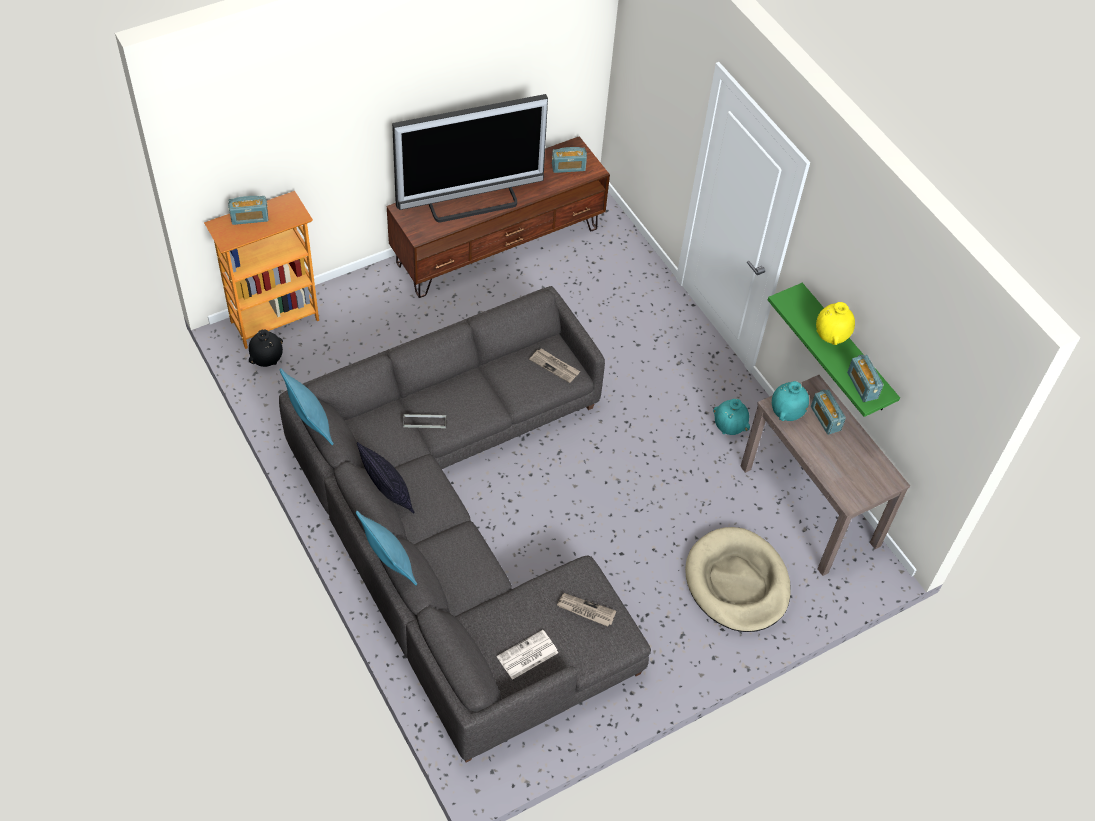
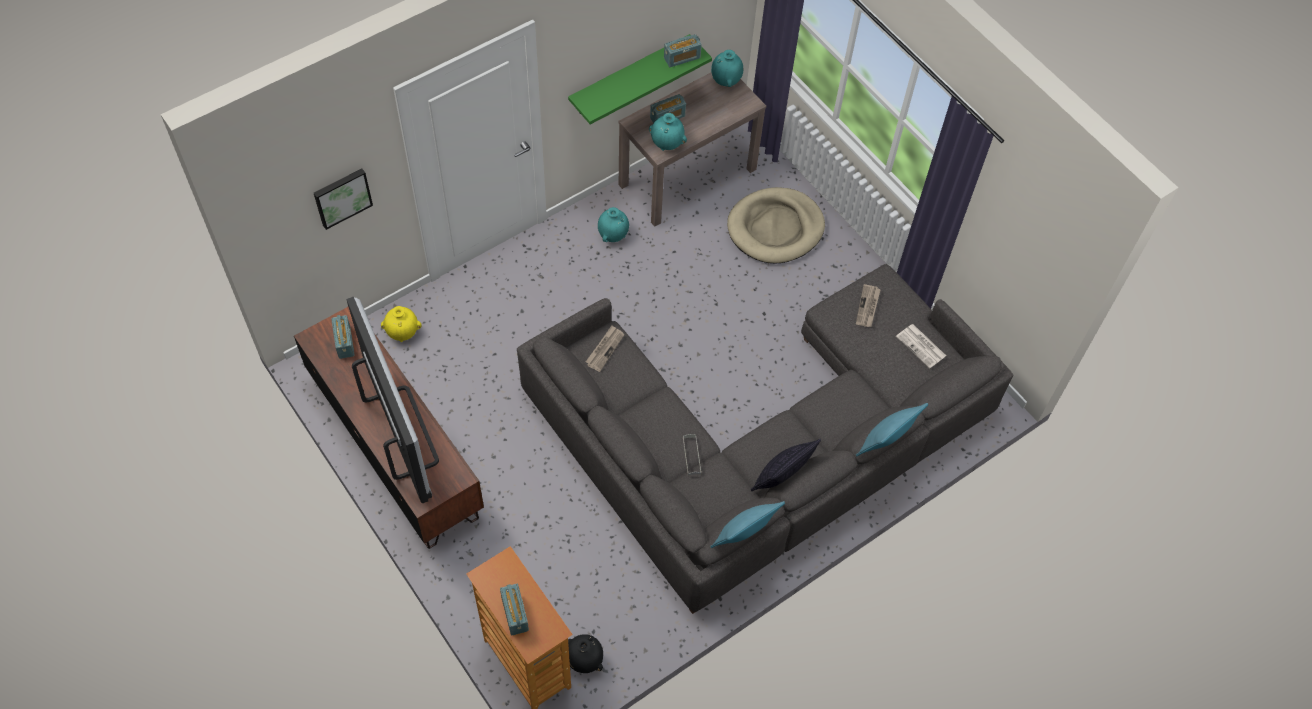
camera: 95 degrees left, 5 degrees up
(663, 100) = (342, 197): none -> picture
(831, 337) = (631, 77): yellow vase -> yellow vase (403, 333)
(882, 481) = (726, 81): none -> turquoise vase

